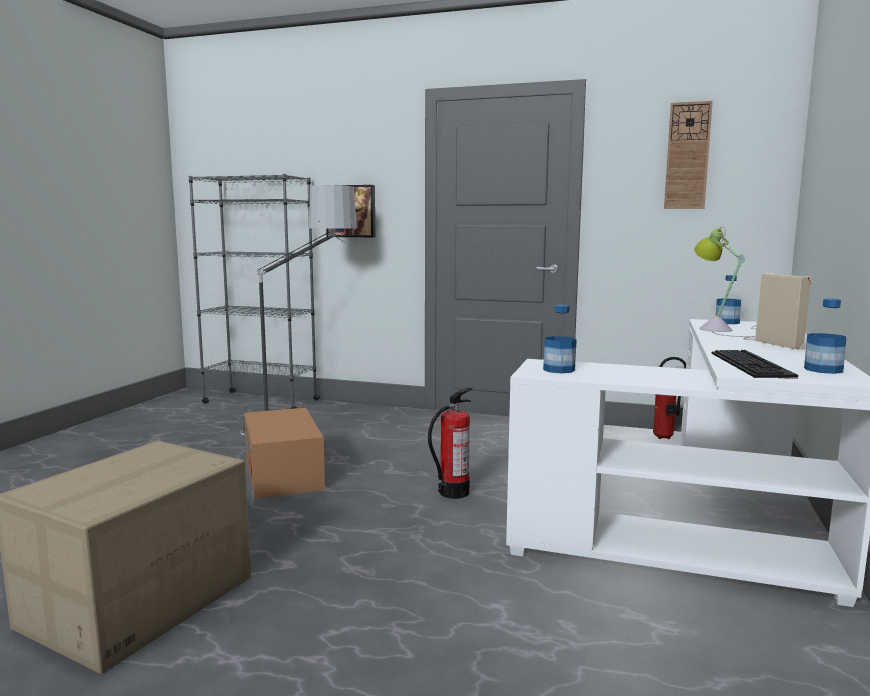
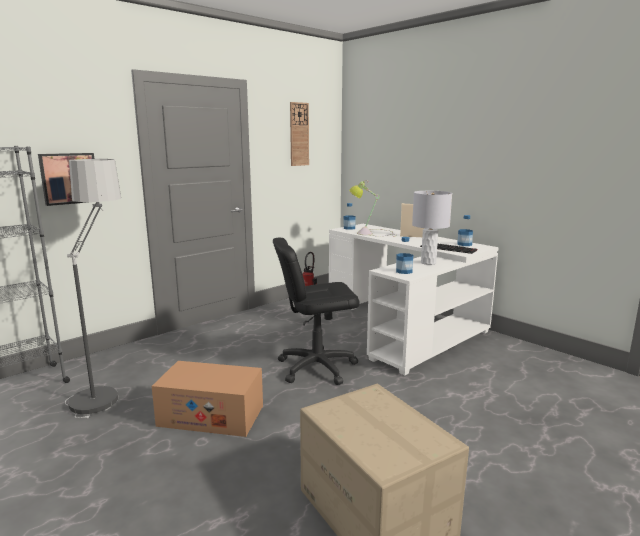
camera: 60 degrees left, 5 degrees up
(454, 492) = (316, 367): fire extinguisher -> black office chair
(649, 374) = (428, 263): none -> grey table lamp

